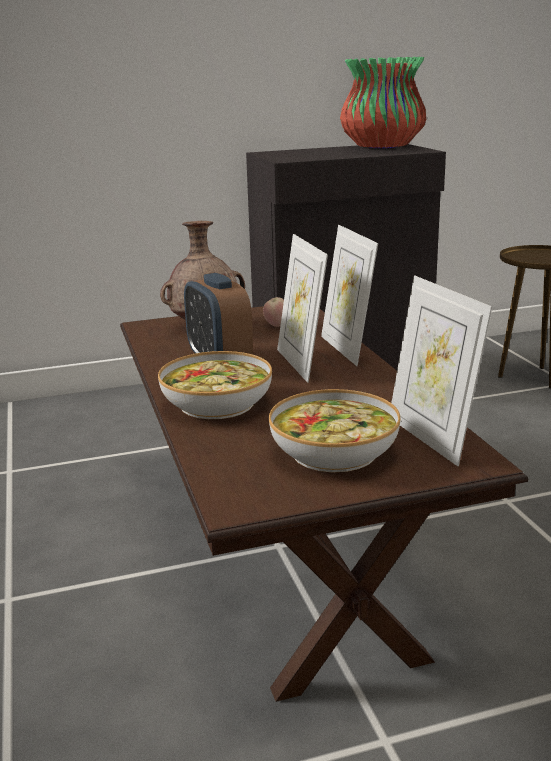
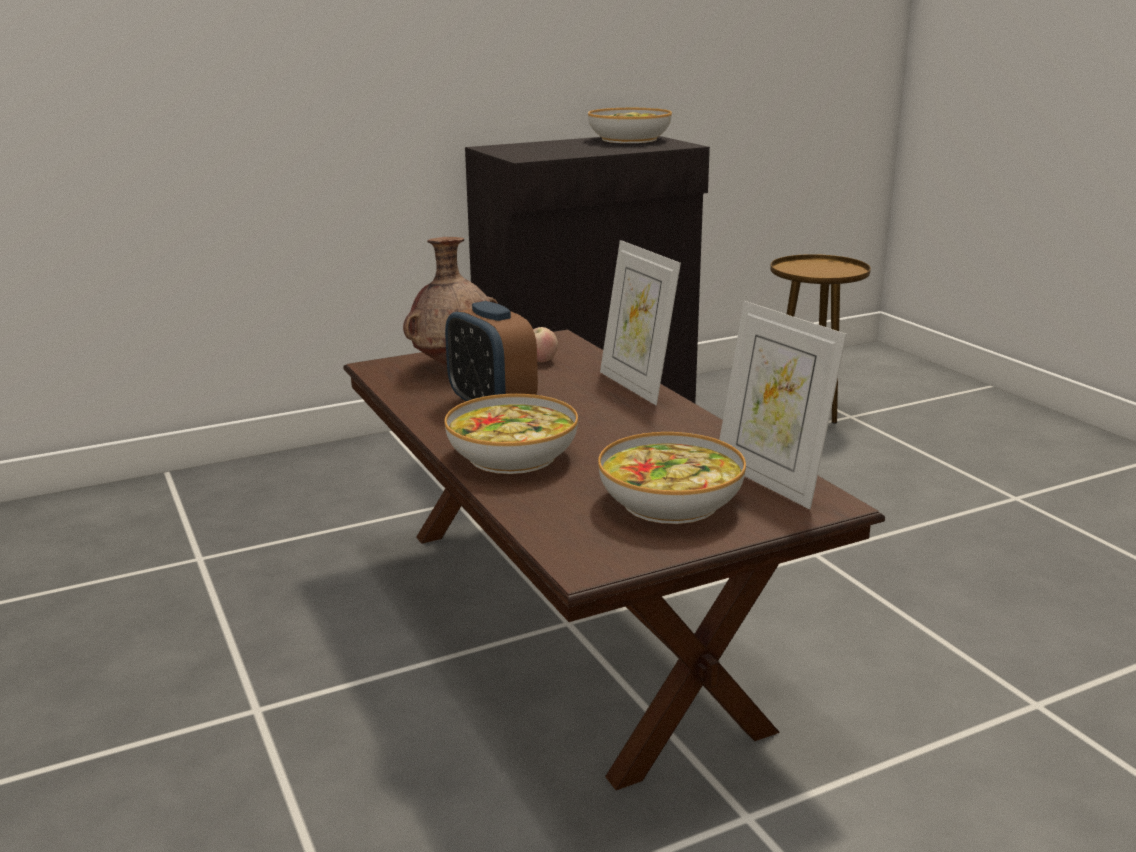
camera: 10 degrees left, 0 degrees up
(301, 364) = (591, 405): picture frame -> none
(382, 147) = (629, 139): vase -> bowl

